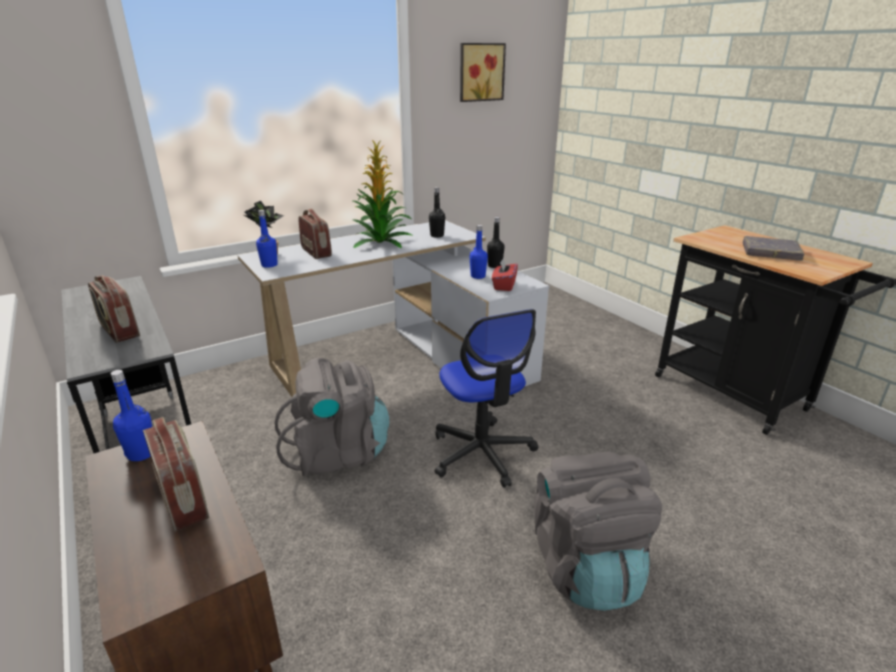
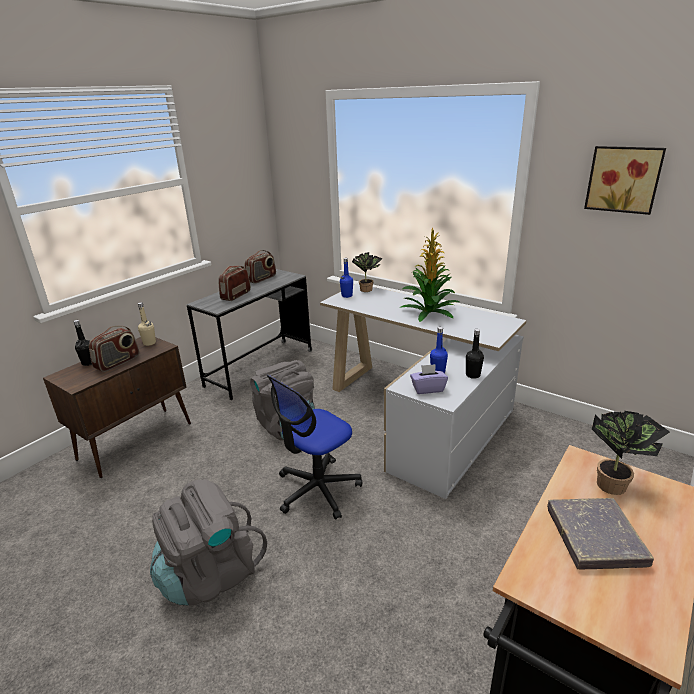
camera: 70 degrees right, 0 degrees up
(141, 453) = (149, 343): blue bottle -> beige bottle
(316, 252) = (383, 300): radio -> radio (261, 279)
(437, 235) = (473, 327): black bottle -> black bottle (89, 363)
(504, 285) = (428, 389): red tissue box -> purple tissue box
(718, 238) = (613, 483): none -> potted plant

